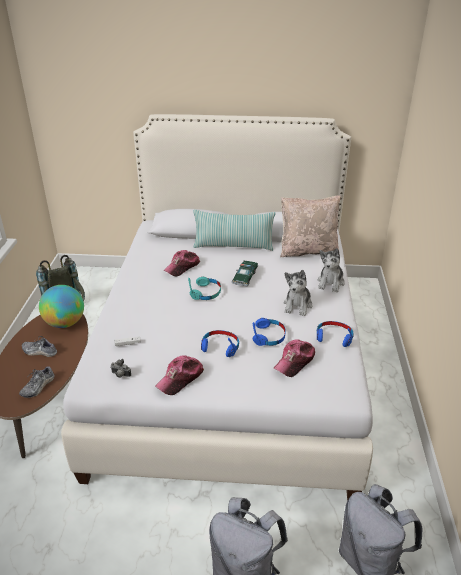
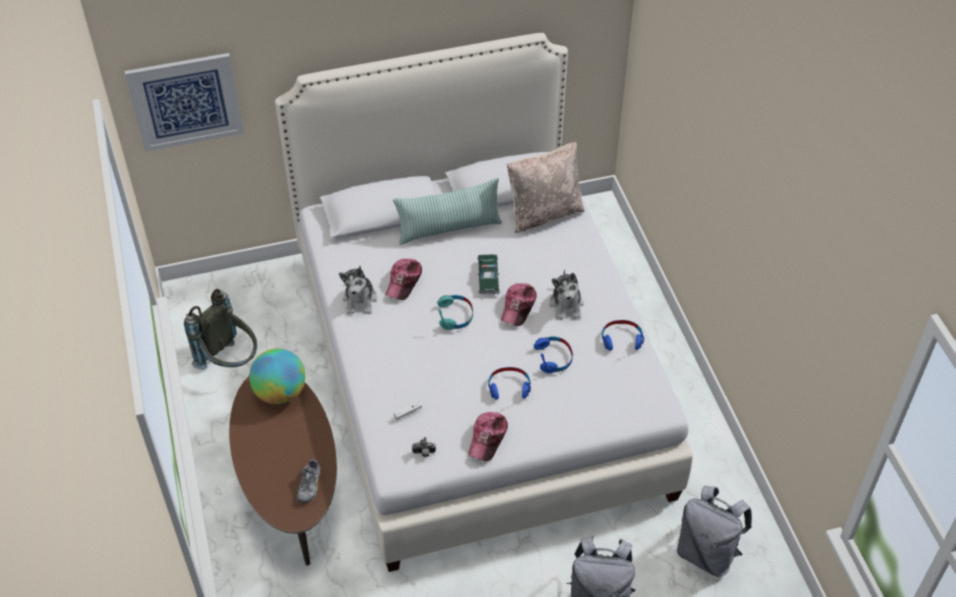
camera: 20 degrees left, 15 degrees up
(39, 352) = (278, 441): shoe -> none
(77, 122) = (185, 101): none -> picture
(295, 361) = (594, 383): cap -> cap (518, 307)
(330, 283) = (590, 259): plush toy -> plush toy (360, 299)

